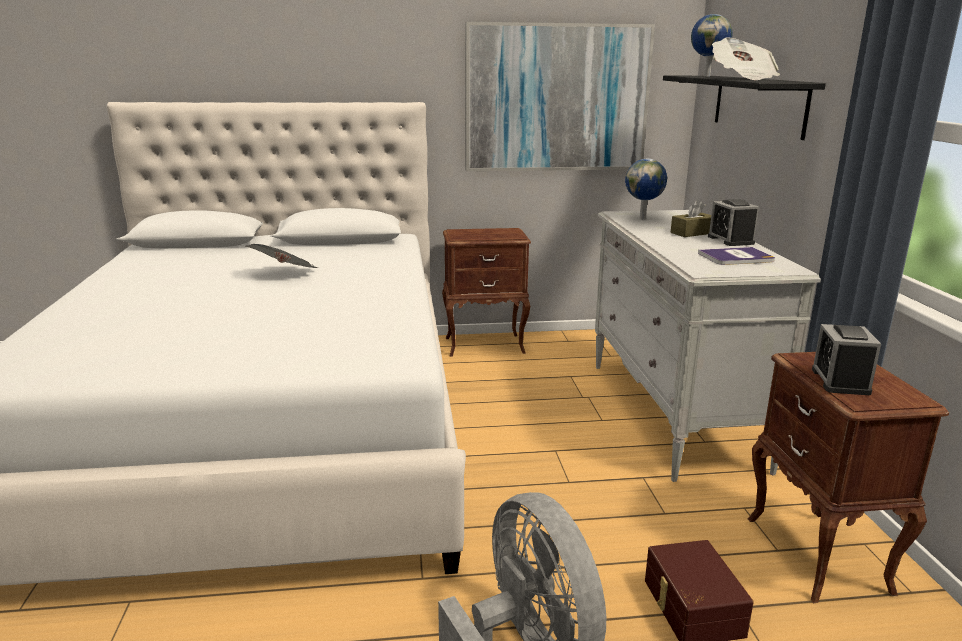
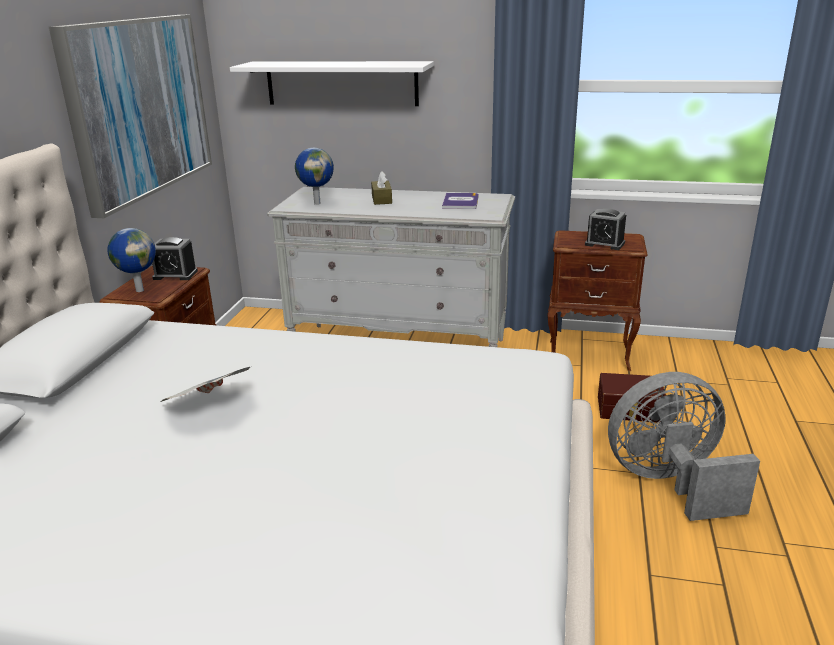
camera: 70 degrees left, 5 degrees up
(707, 76) = (275, 63): globe -> globe (139, 290)
(730, 240) = (413, 194): alarm clock -> alarm clock (175, 275)
(743, 79) = (355, 64): newspaper -> none
(758, 104) = (341, 83): black shelf -> white shelf

